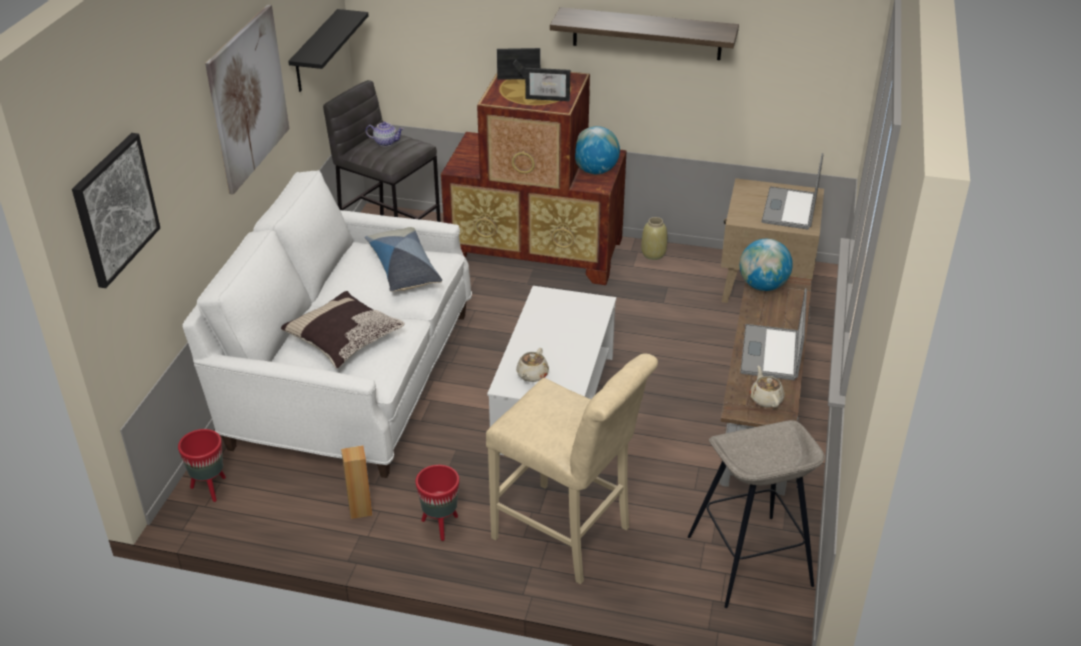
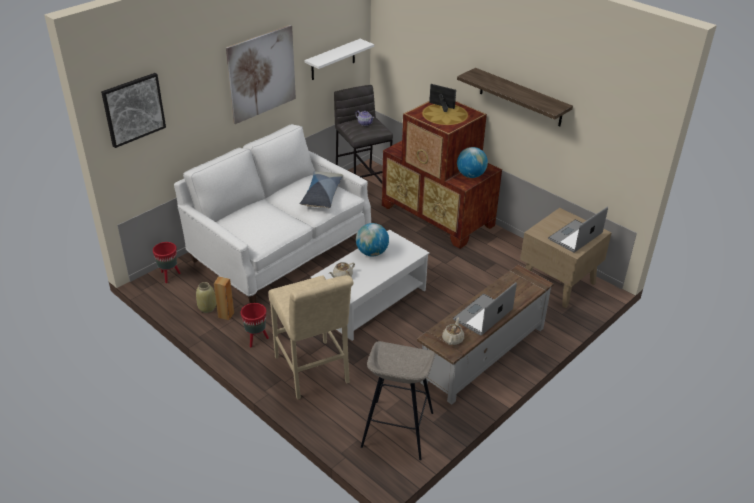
camera: 30 degrees right, 0 degrees up
(315, 52) = (333, 60): black shelf -> white shelf
(344, 340) = (258, 221): pillow -> none
(549, 97) = (447, 121): picture frame -> none
(653, 254) = (504, 241): beige vase -> beige vase (207, 308)
(763, 286) = (518, 276): globe -> globe (372, 253)

